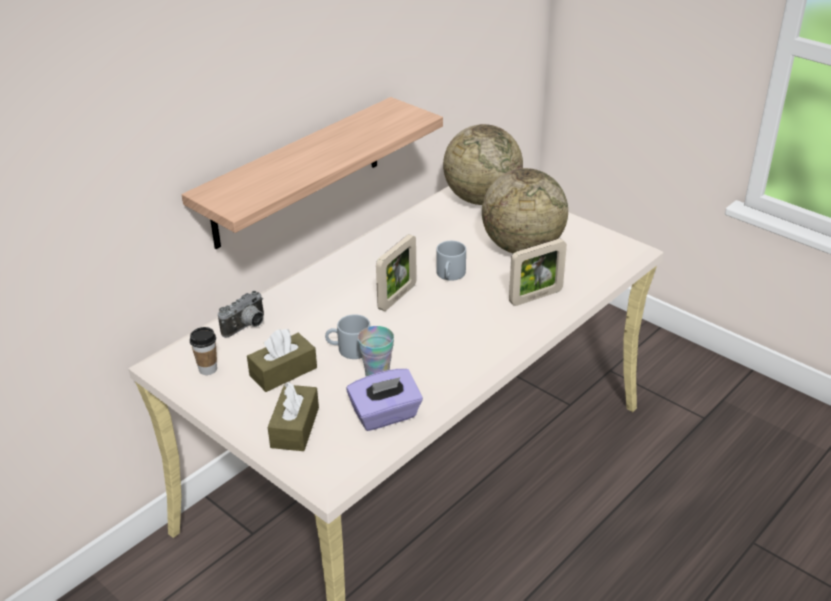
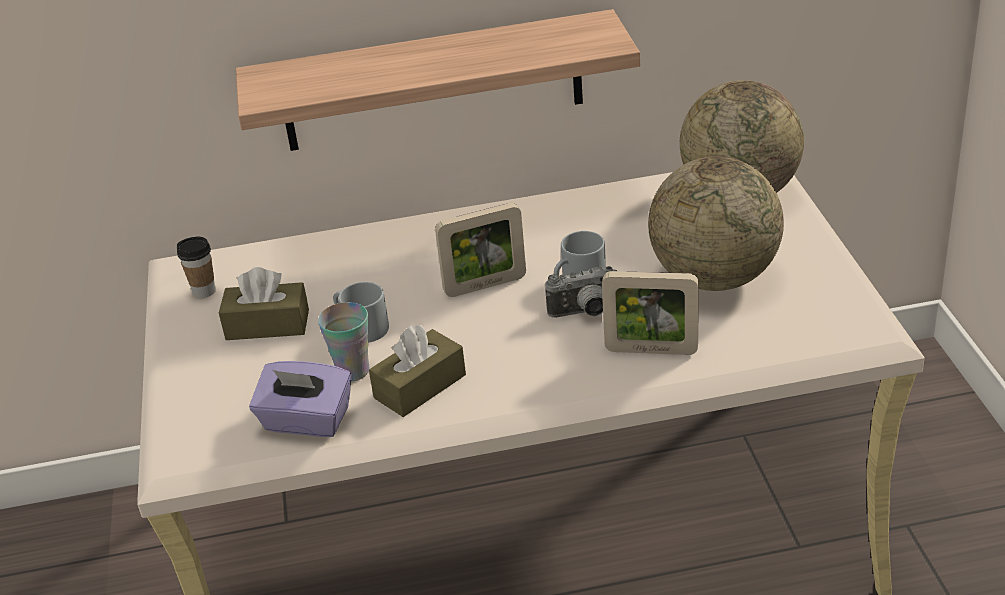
camera: 40 degrees right, 0 degrees up
(247, 327) = (292, 259): camera -> camera (586, 313)
(295, 427) = (206, 392): brown tissue box -> brown tissue box (420, 386)

